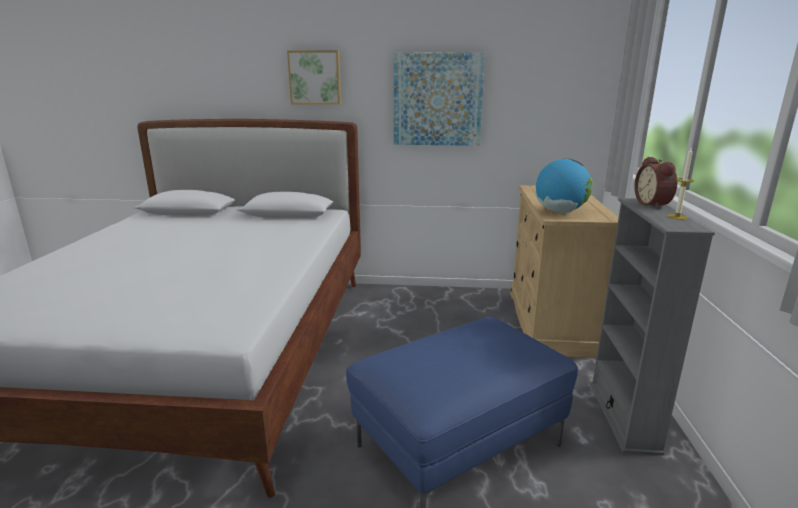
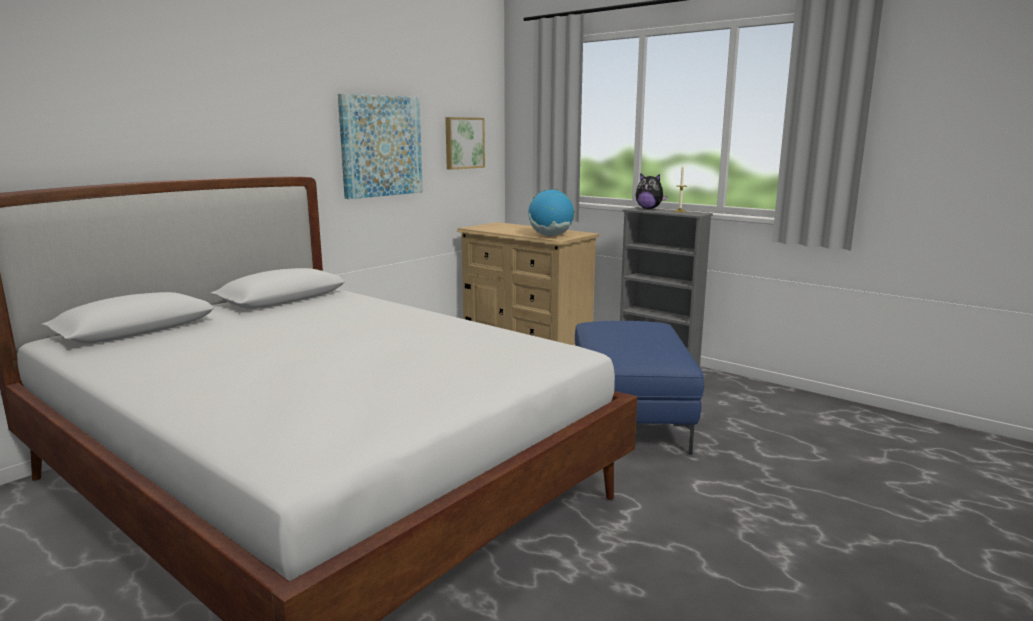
camera: 55 degrees left, 5 degrees down
(315, 77) = (252, 121): picture -> picture (463, 143)
(654, 204) = (649, 208): alarm clock -> plush toy

